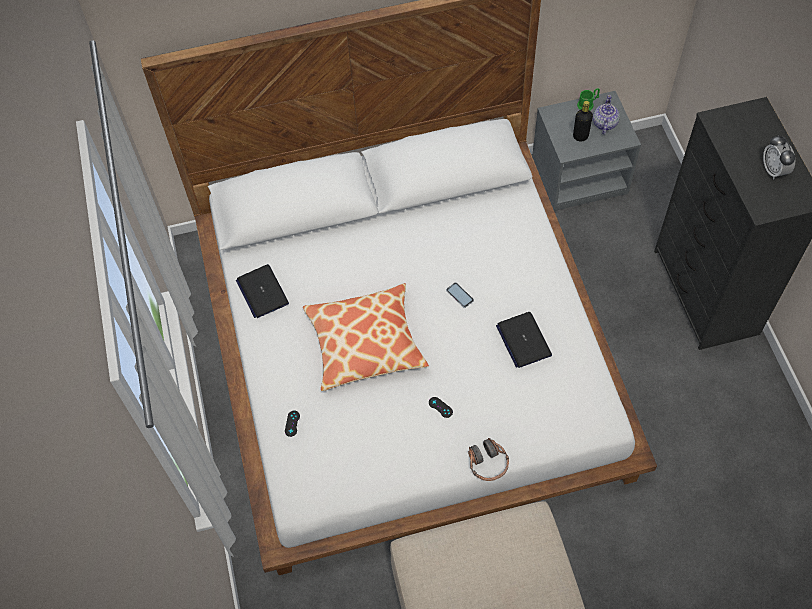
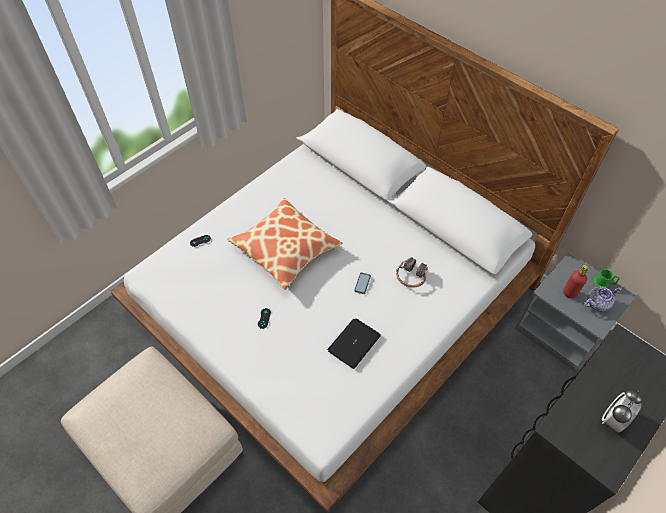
camera: 55 degrees right, 5 degrees down
(262, 292) = (286, 177): laptop -> none
(487, 463) = (236, 372): headphones -> headphones (411, 277)
(580, 136) = (569, 293): black bottle -> red bottle

